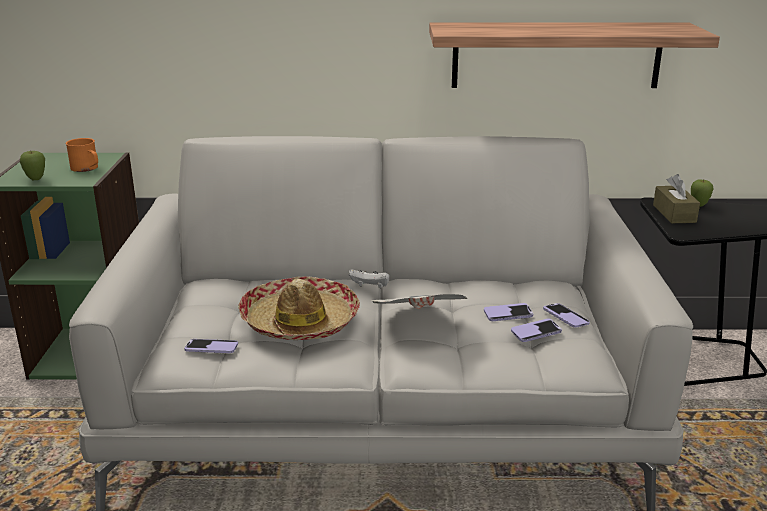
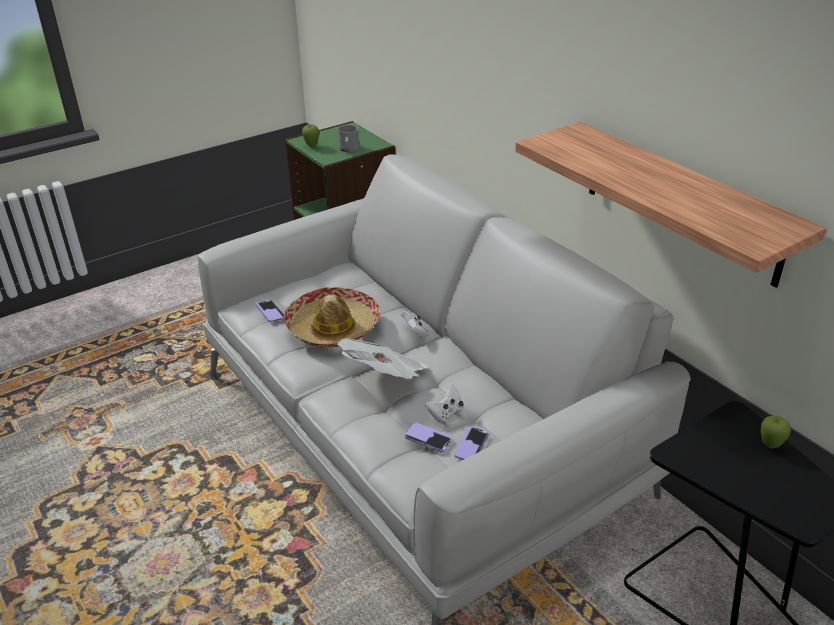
camera: 55 degrees right, 10 degrees up
(87, 168) = (348, 149): orange mug -> grey mug
(508, 314) = (445, 414): phone -> white game controller
(674, 214) = (720, 434): brown tissue box -> none

